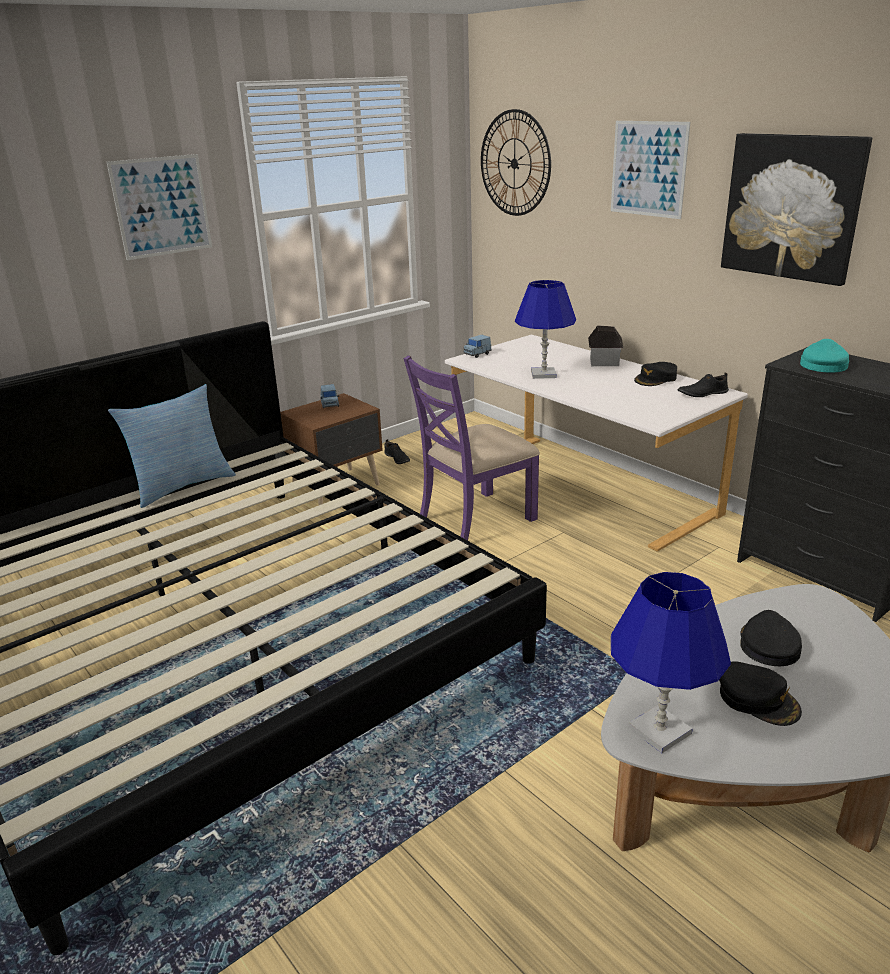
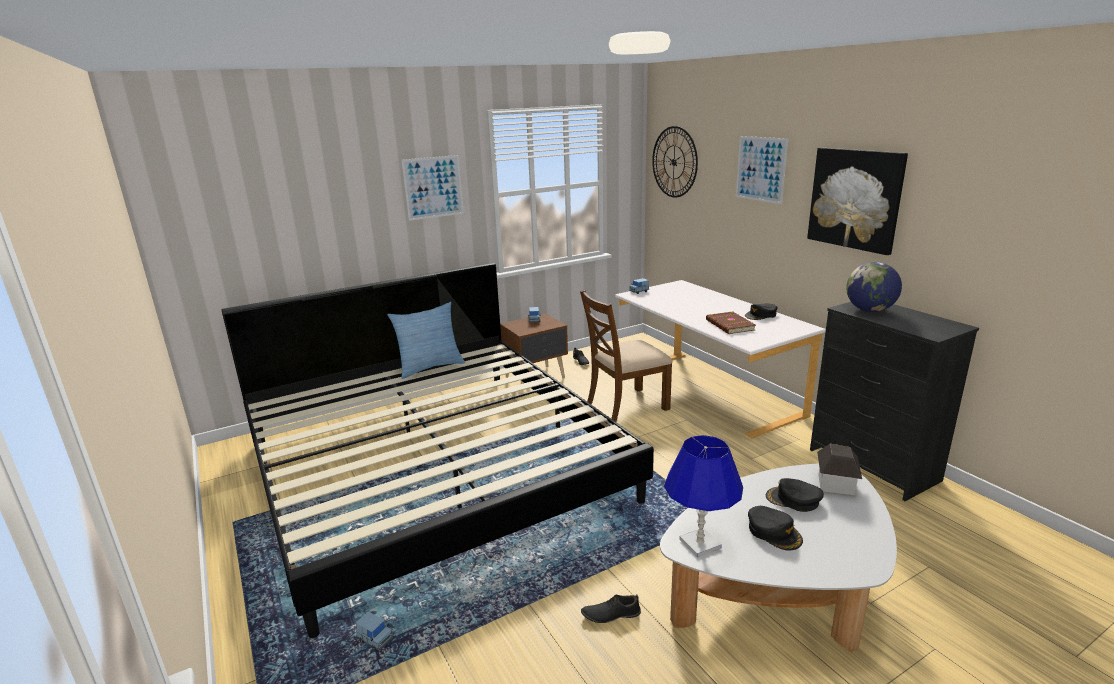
camera: 10 degrees right, 5 degrees down
(166, 940) = (375, 639): none -> blue toy car
(475, 518) = (626, 405): purple chair -> brown chair
(543, 374) = (681, 307): blue table lamp -> none
(604, 362) = (727, 301): toy house -> toy house (836, 484)
(618, 396) = (729, 325): none -> brown book
(702, 393) = (791, 327): black shoe -> black shoe (610, 614)
(768, 645) = (793, 500): black cap -> black cap turned 90 degrees counterclockwise
(823, 365) = (870, 310): turquoise cap -> globe

